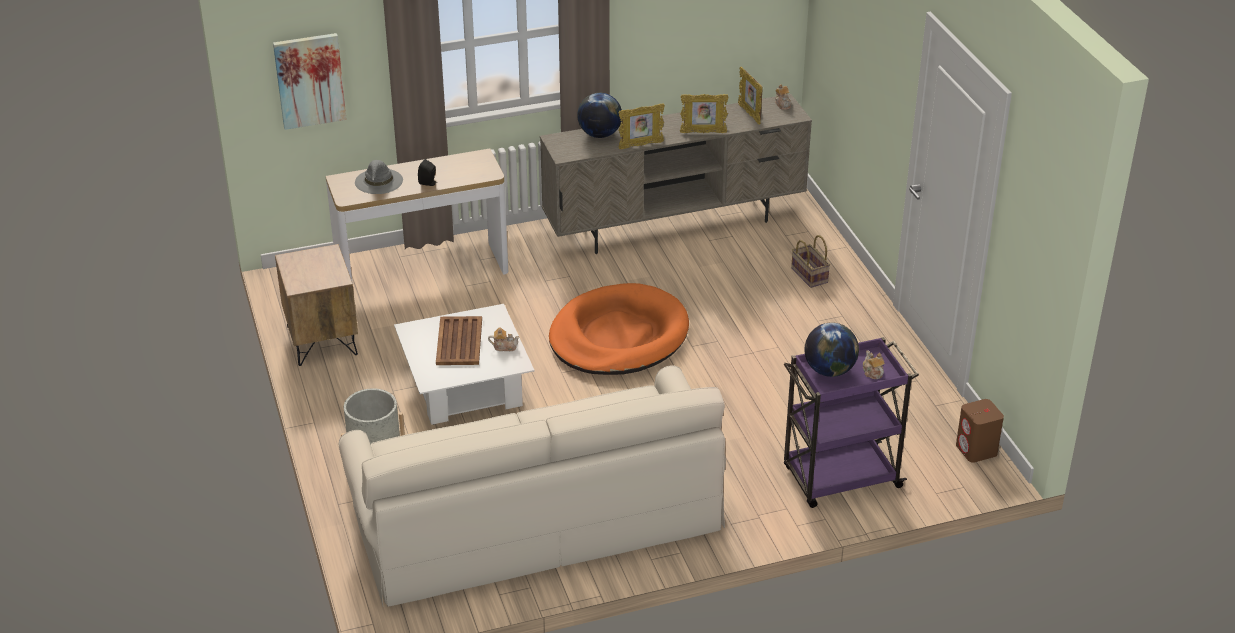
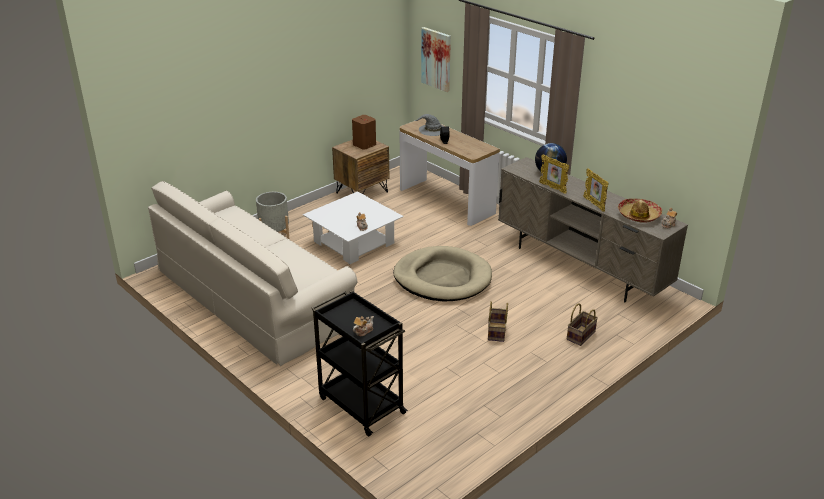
camera: 65 degrees right, 5 degrees down
(459, 342) = (355, 212): brown tray -> none
(618, 336) = (442, 278): orange dog bed -> beige dog bed
(749, 114) = (639, 215): picture frame -> hat
(765, 331) = (497, 332): none -> basket
(829, 370) = (353, 312): globe -> none
(840, 478) = (360, 404): purple cart -> black cart
(976, 450) = (437, 467): brown speaker -> brown speaker (364, 145)

